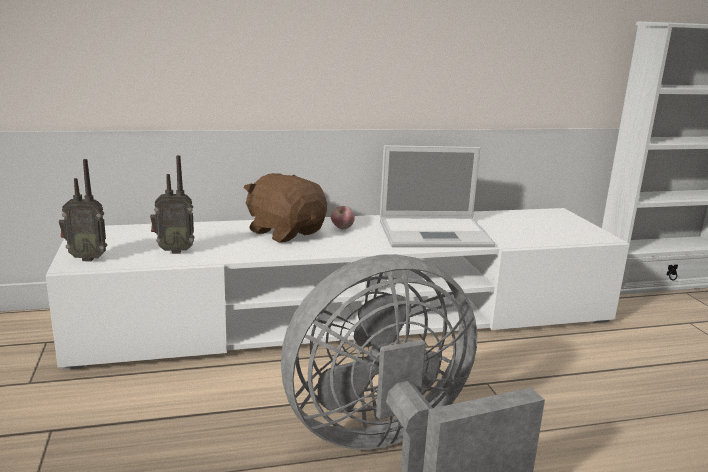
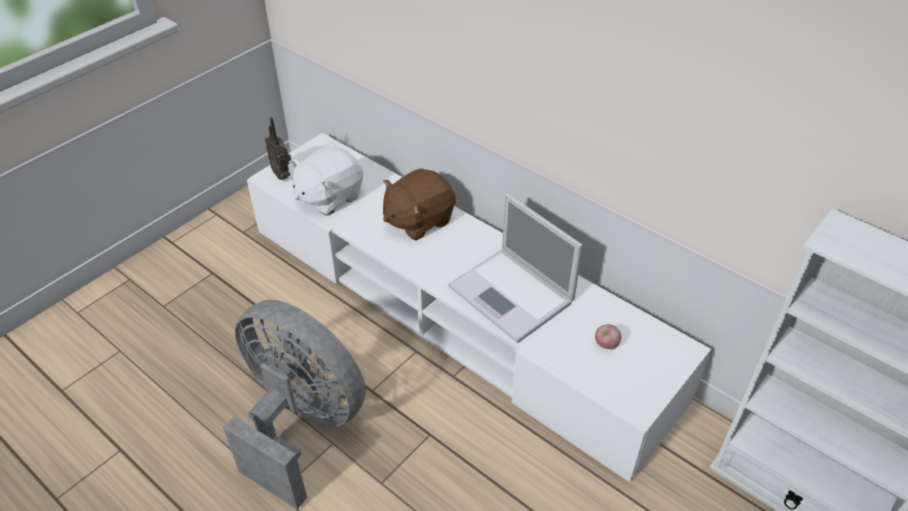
camera: 55 degrees right, 25 degrees up
(174, 251) = (329, 197): radio -> white plush toy
(285, 232) = (418, 220): brown plush toy -> brown plush toy turned 135 degrees counterclockwise
(342, 228) = (460, 242): apple -> apple (606, 345)

